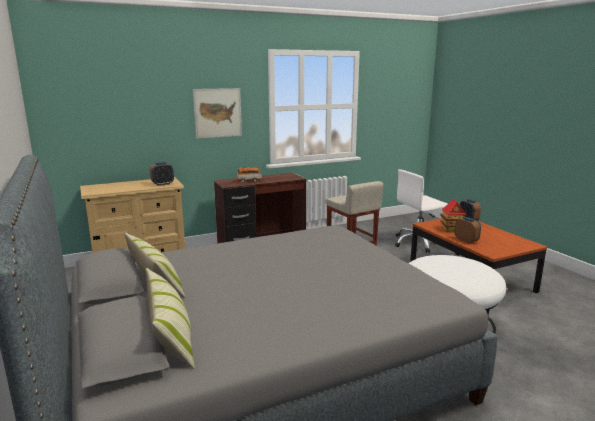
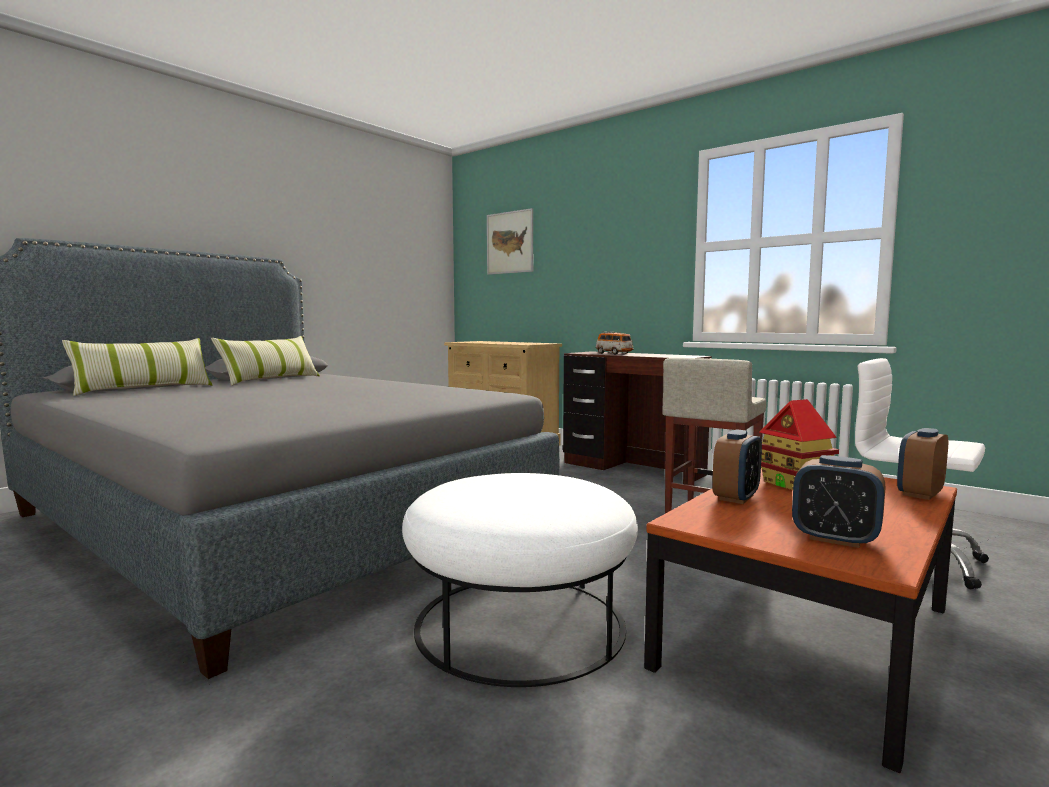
camera: 65 degrees right, 10 degrees down
(163, 184) = (522, 343): alarm clock -> alarm clock (835, 539)
(217, 113) = (619, 257): picture -> picture (510, 242)

